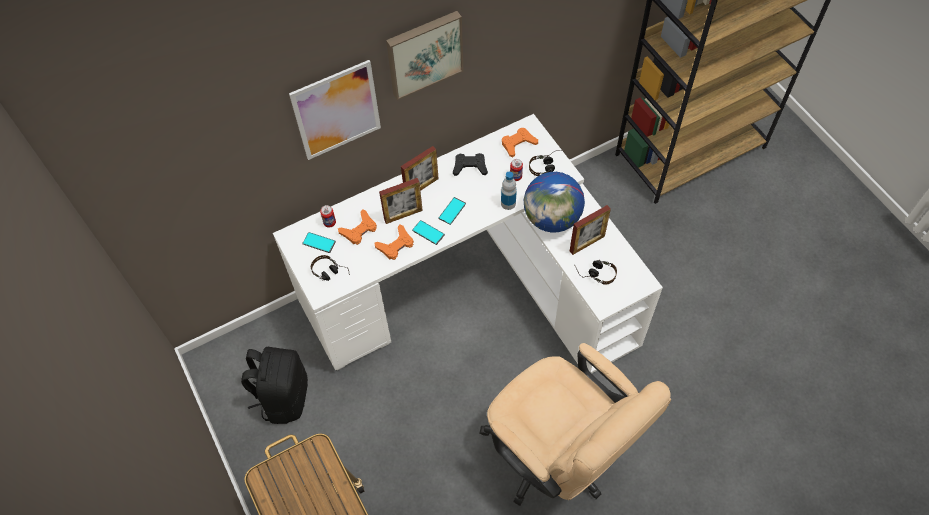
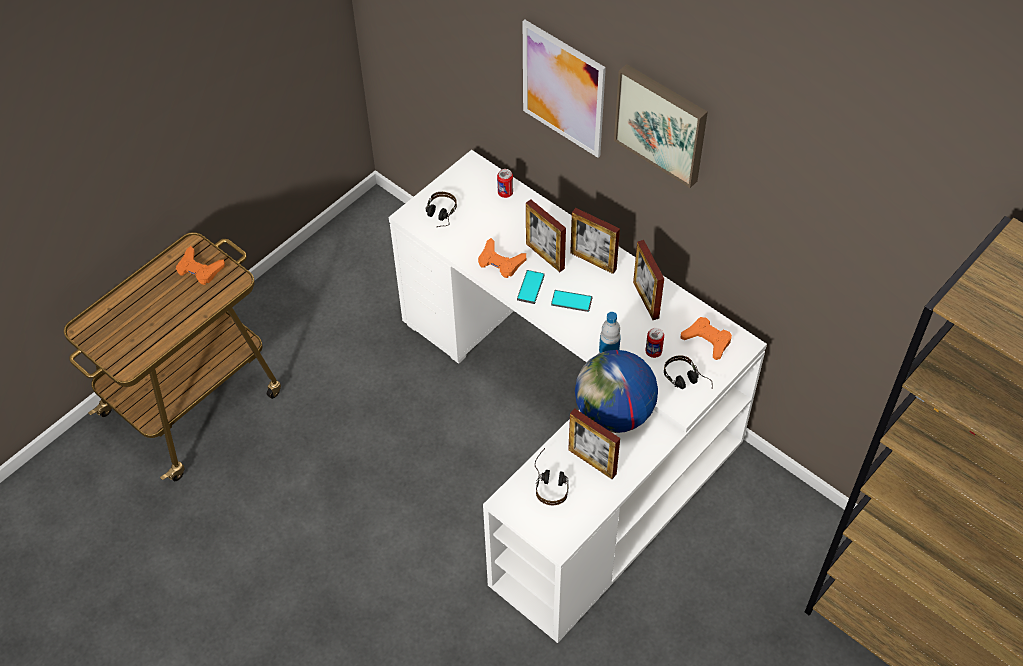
camera: 70 degrees right, 5 degrees down
(284, 397) = (358, 289): black backpack -> none
(319, 242) = (475, 192): phone -> none
(359, 230) = (506, 222): orange game controller -> orange game controller (199, 269)
(470, 167) = (646, 300): black game controller -> picture frame
(557, 457) = (371, 585): beige office chair -> none

